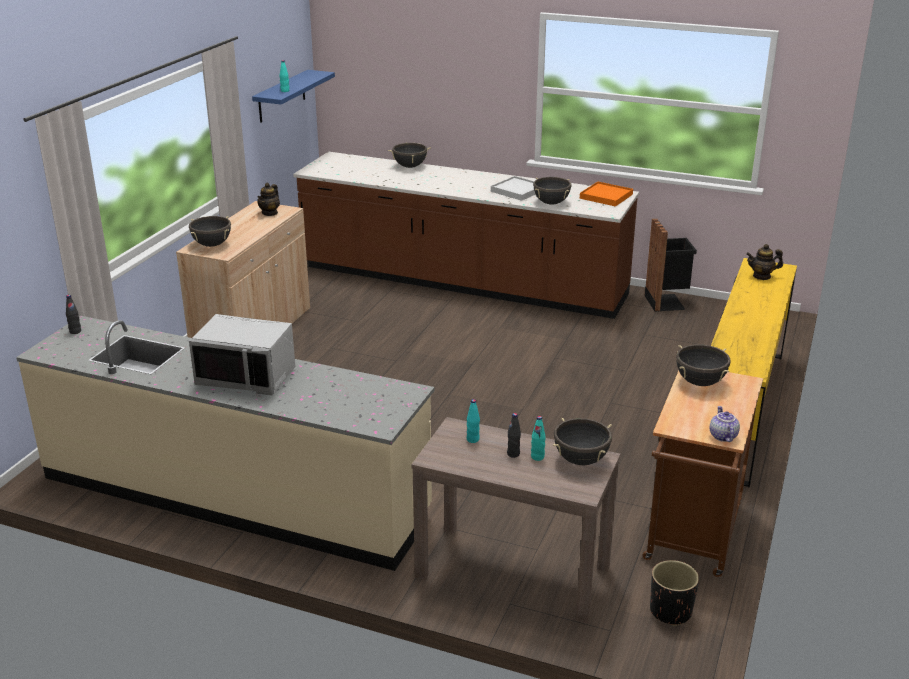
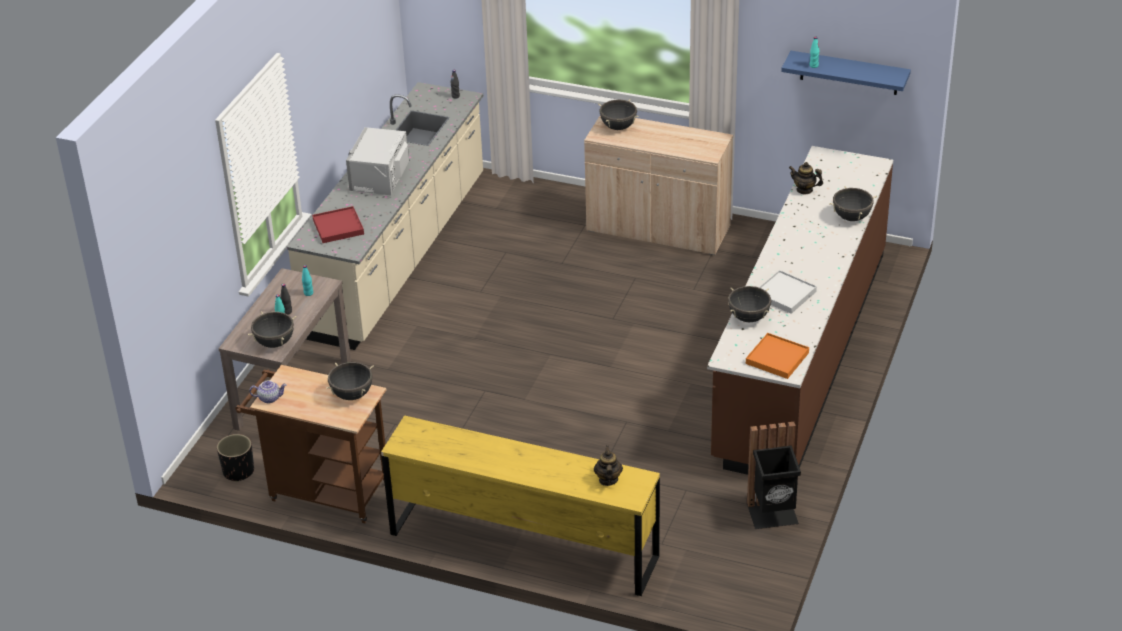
camera: 90 degrees right, 10 degrees up
(270, 213) = (700, 146): teapot -> teapot (804, 190)
(354, 403) = (338, 227): none -> red tray

